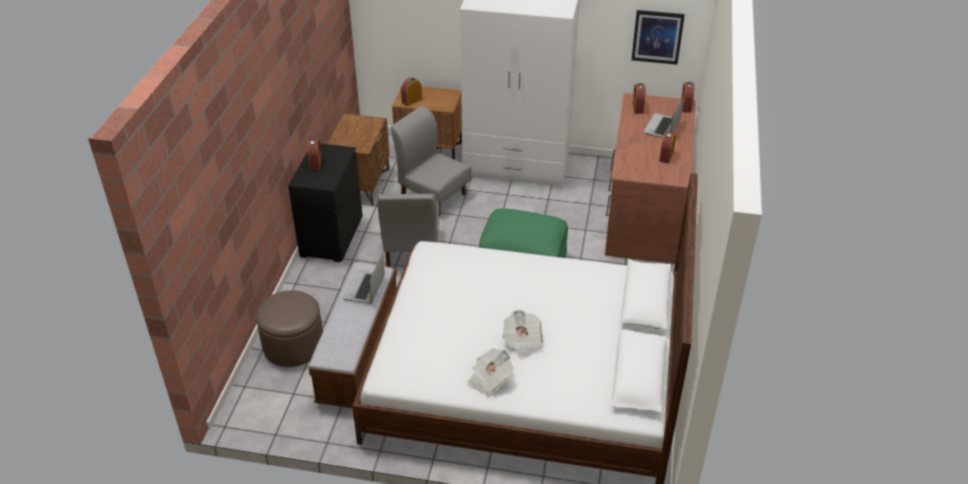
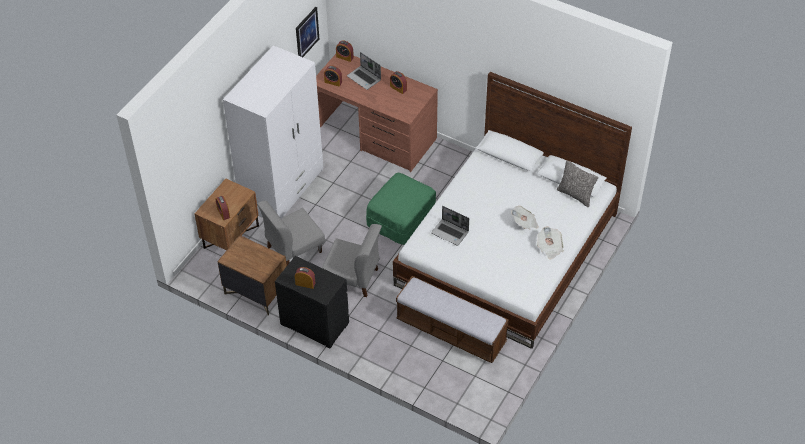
camera: 70 degrees left, 10 degrees up
(293, 345) = (427, 368): brown ottoman -> none
(364, 288) = (430, 296): laptop -> laptop (450, 232)
(609, 387) = (575, 195): none -> pillow

